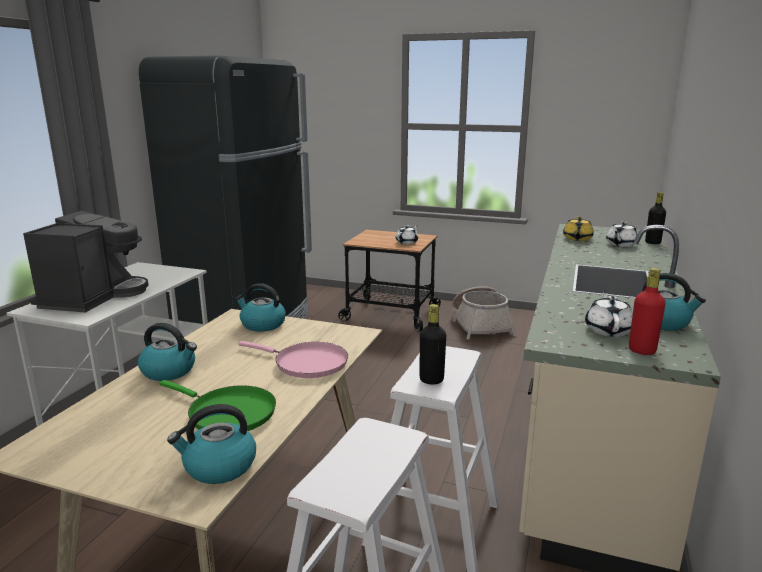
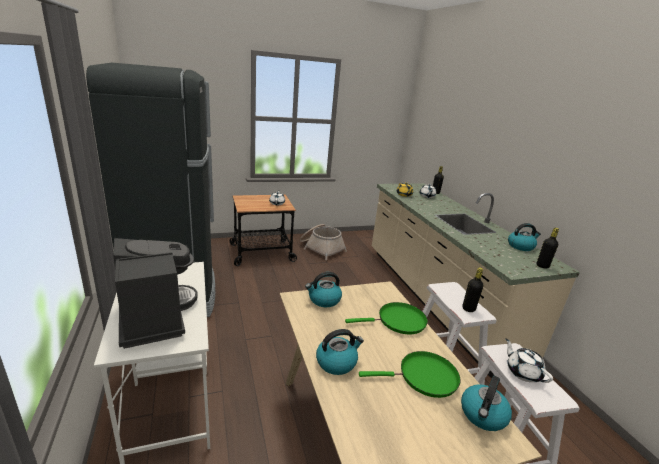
camera: 40 degrees left, 5 degrees up
(306, 363) = (398, 321): pink frying pan -> green frying pan
(608, 330) = (514, 257): white teapot -> white teapot (522, 372)
(642, 350) = (542, 266): red bottle -> black bottle

